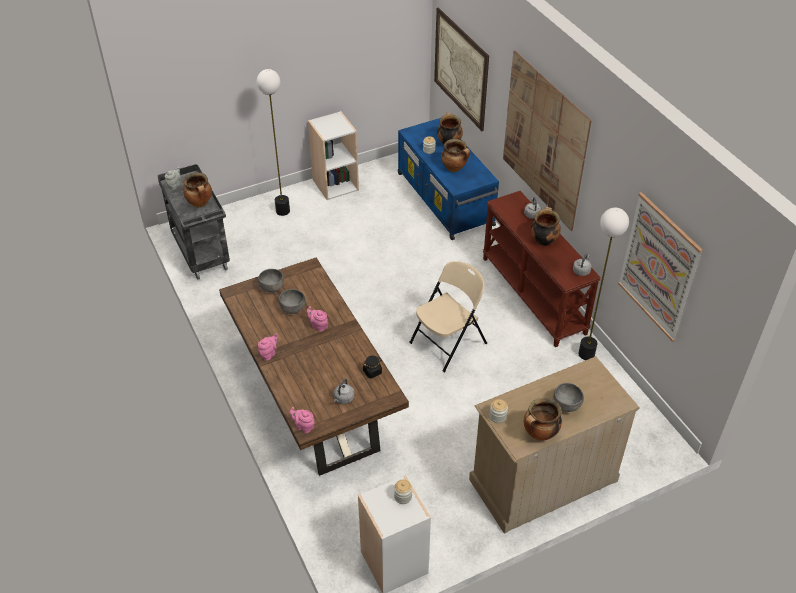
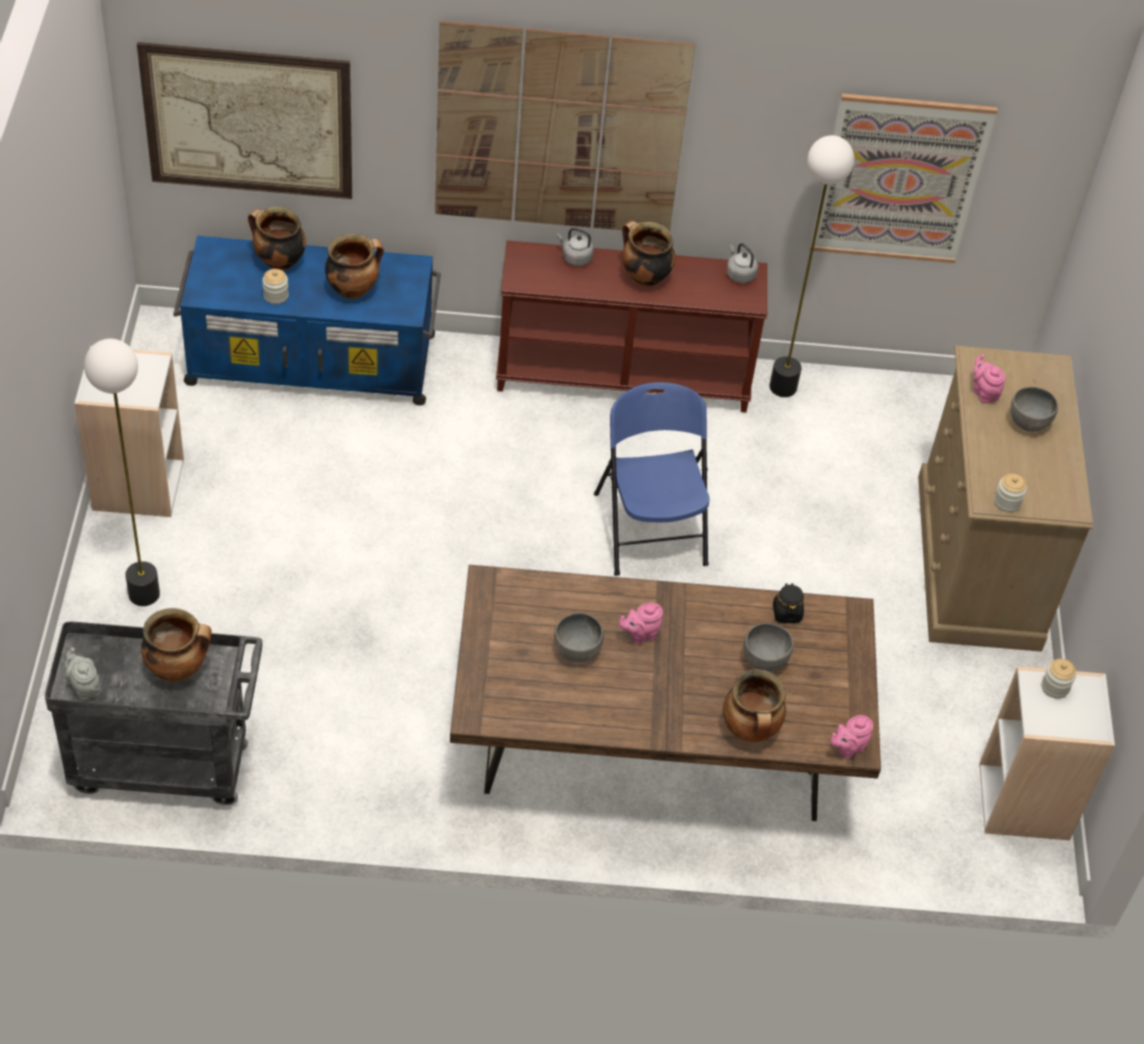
camera: 65 degrees left, 5 degrees up
(269, 354) = (661, 727): pink teapot -> pink teapot (984, 392)
(272, 288) = (504, 657): grey bowl -> grey bowl (764, 660)
(343, 399) = (821, 674): grey kettle -> none
(448, 343) = (650, 529): beige chair -> blue chair
(539, 434) = (1062, 476): cooking pot -> cooking pot (750, 731)

